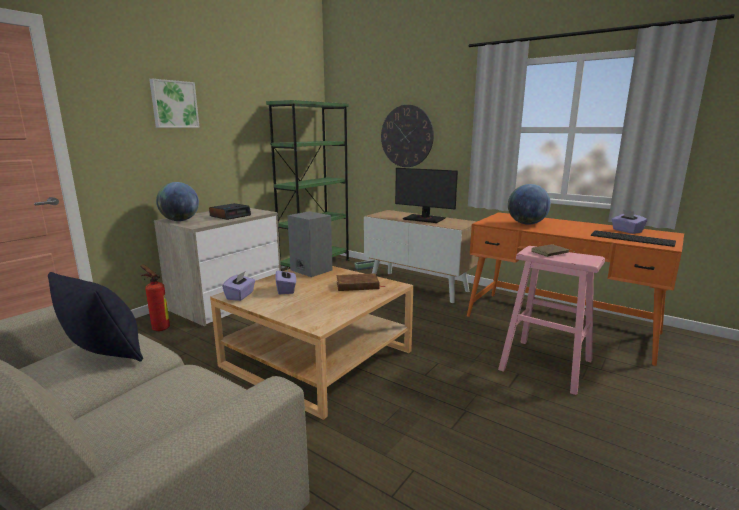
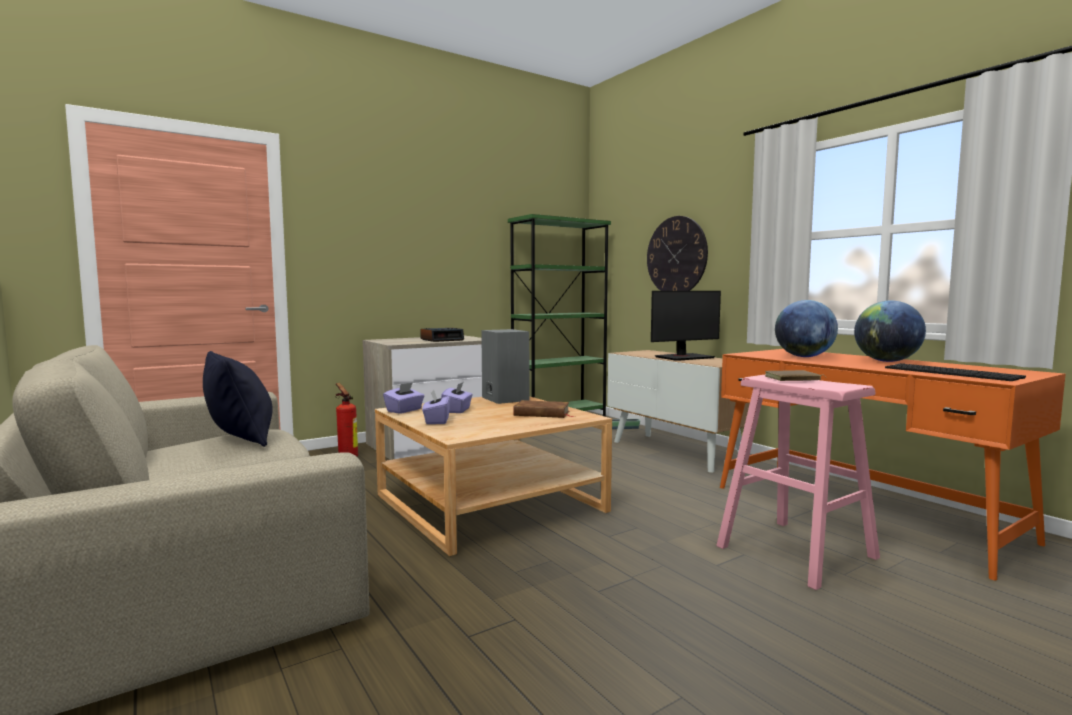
camera: 20 degrees right, 10 degrees down
(174, 104) = (399, 219): picture -> none
(180, 220) = (386, 340): globe -> globe (887, 361)
(424, 219) = (683, 357): monitor -> monitor turned 75 degrees counterclockwise
(626, 231) = (958, 367): purple tissue box -> purple tissue box (436, 421)

